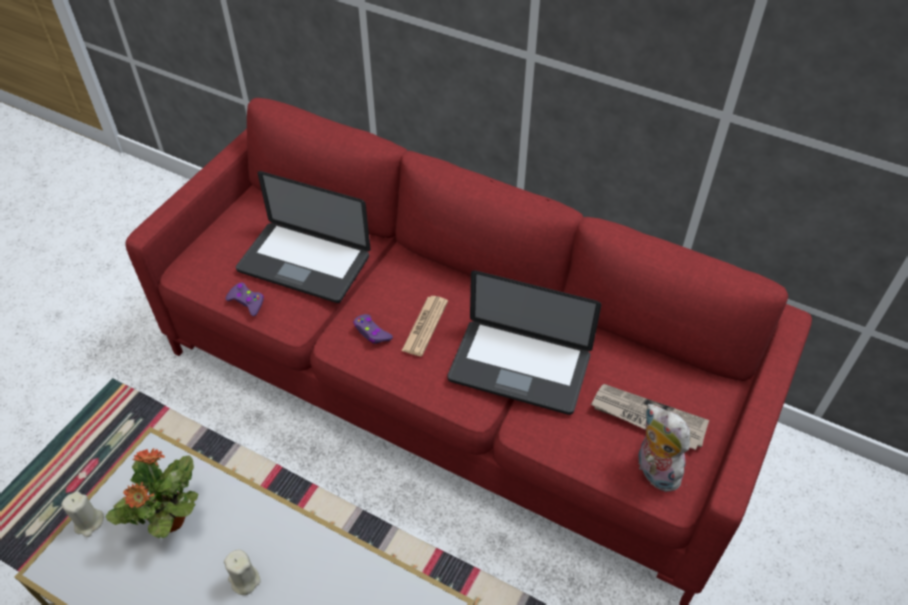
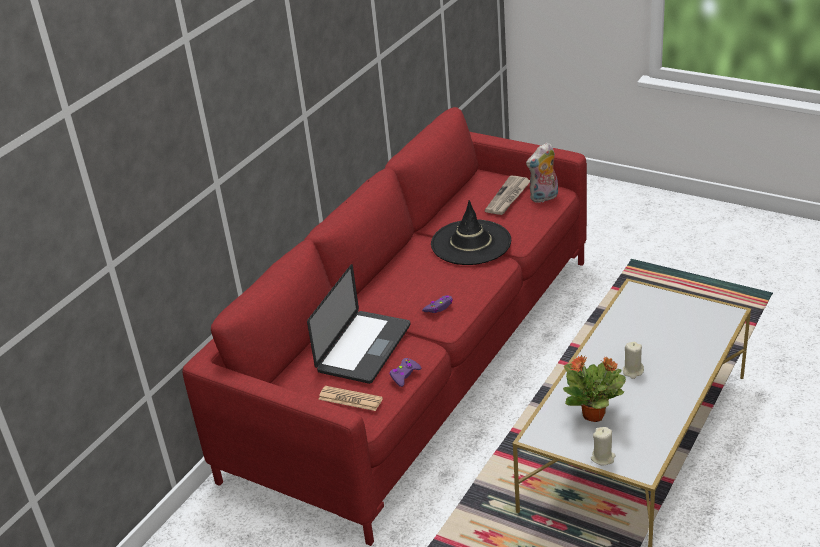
camera: 85 degrees left, 15 degrees down
(425, 326) = (433, 283): newspaper -> newspaper (350, 399)
(519, 368) = (470, 243): laptop -> black hat

